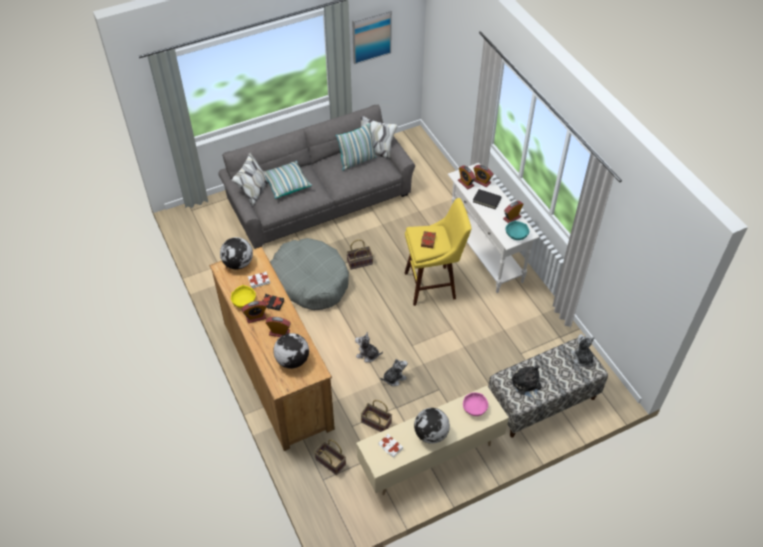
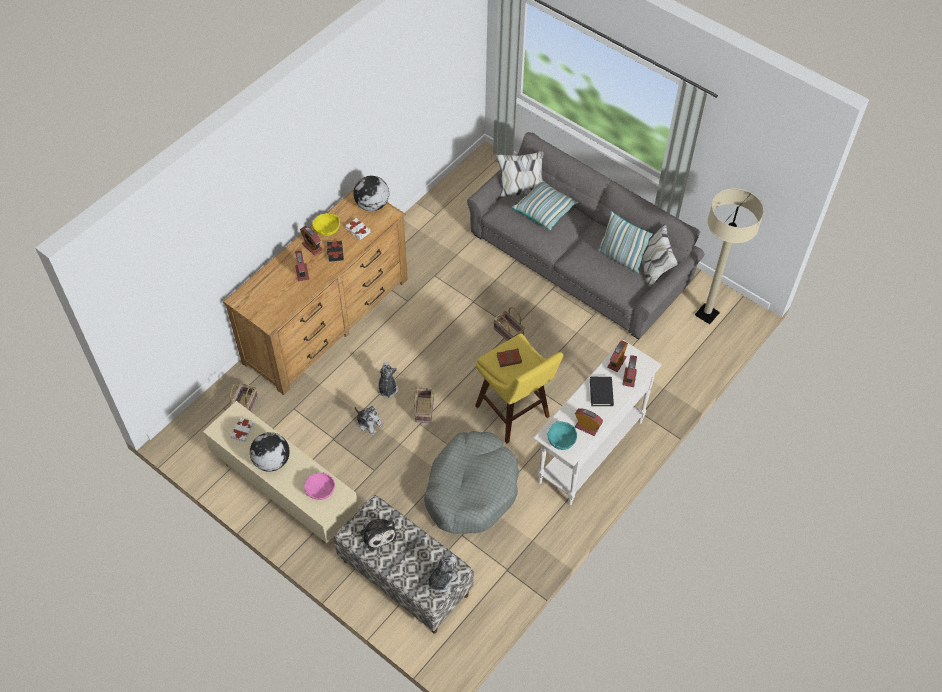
camera: 65 degrees right, 5 degrees up
(292, 360) = (274, 296): globe -> none
(310, 281) = (458, 299): grey dog bed -> grey dog bed (471, 489)
(371, 36) = (735, 158): picture -> none
(375, 422) = (306, 427): basket -> basket (424, 409)
(407, 153) = (707, 314): none -> beige floor lamp
(527, 385) = (377, 533): plush toy -> plush toy turned 105 degrees clockwise

